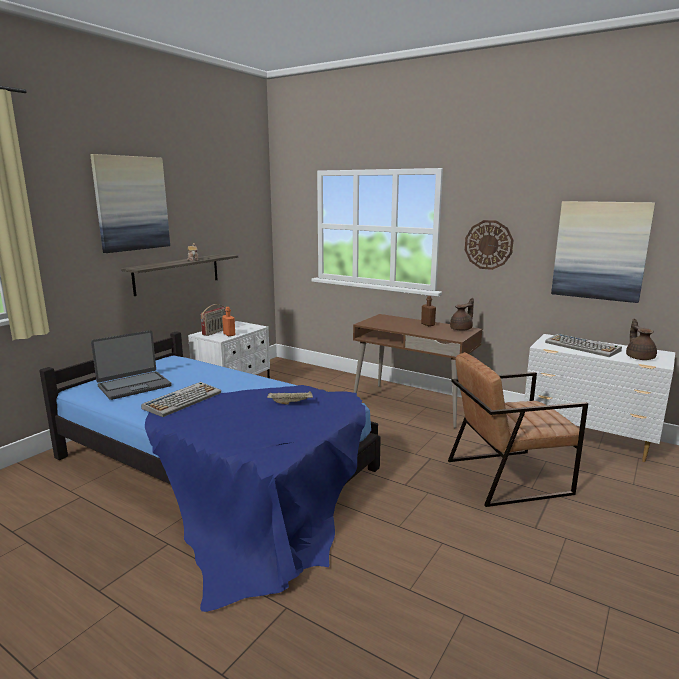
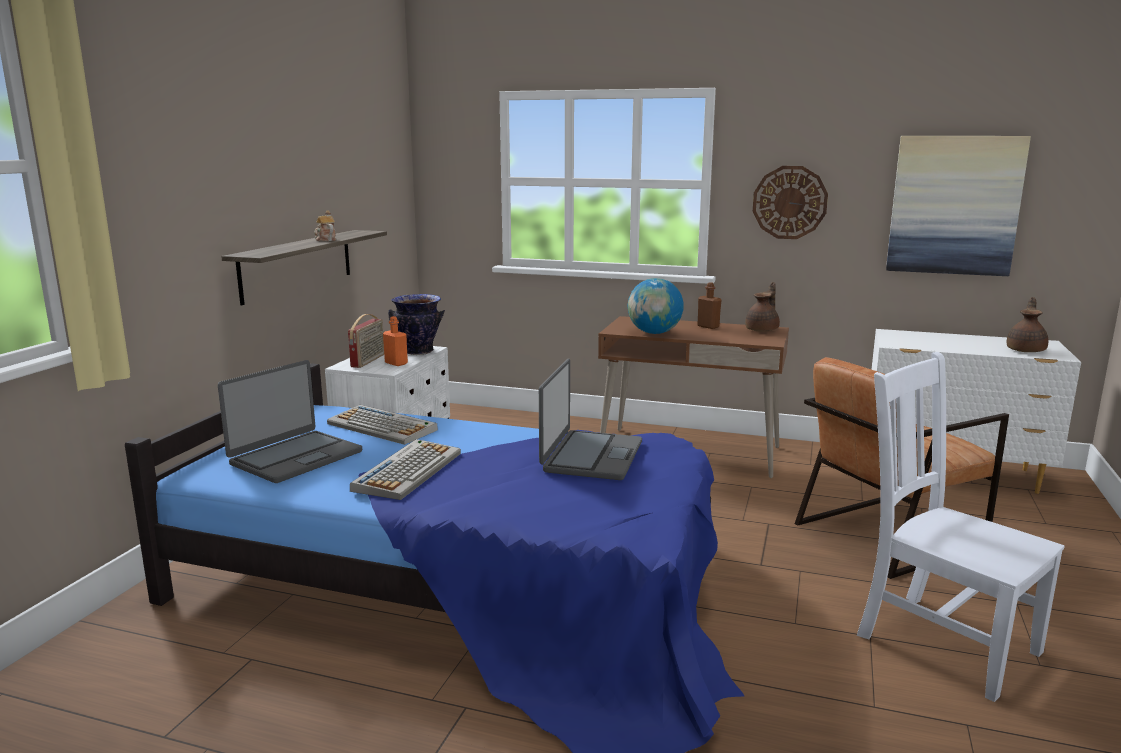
camera: 15 degrees left, 0 degrees up
(131, 203) = (233, 141): picture -> none
(248, 328) = (418, 352): none -> vase
(291, 403) = (591, 456): beige tray -> laptop
(388, 326) = (654, 333): none -> globe
(490, 554) = (942, 640): none -> white chair
(583, 347) = (944, 342): keyboard -> keyboard (383, 427)
(639, 357) = (1026, 350): brown teapot -> brown teapot turned 45 degrees clockwise

